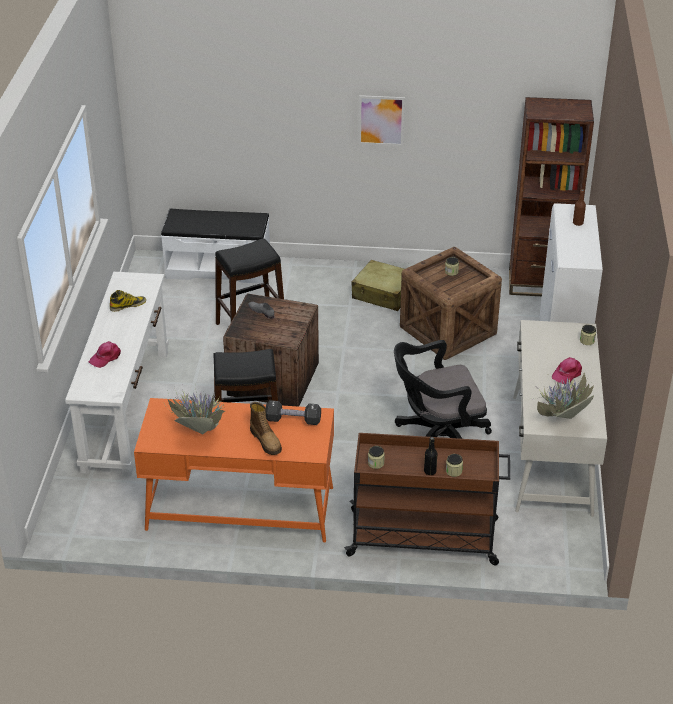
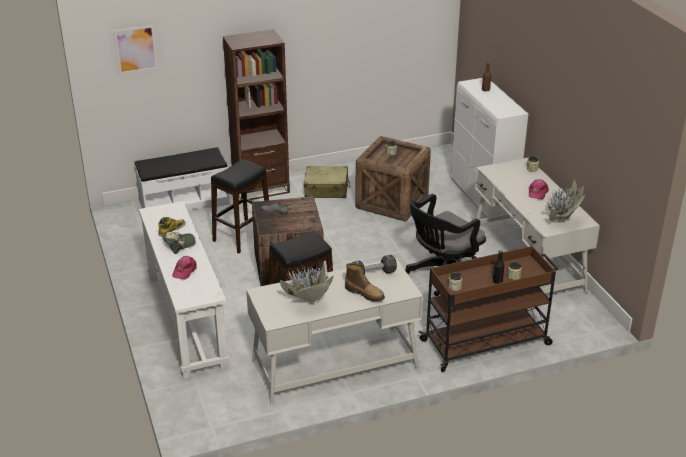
camera: 25 degrees left, 5 degrees down
(122, 325) = (178, 244): none -> cap
(240, 508) = (334, 364): orange desk -> white desk
(381, 120) = (302, 50): picture -> picture (136, 49)
(539, 284) = (431, 157): brown bookcase -> brown bookcase (261, 188)

